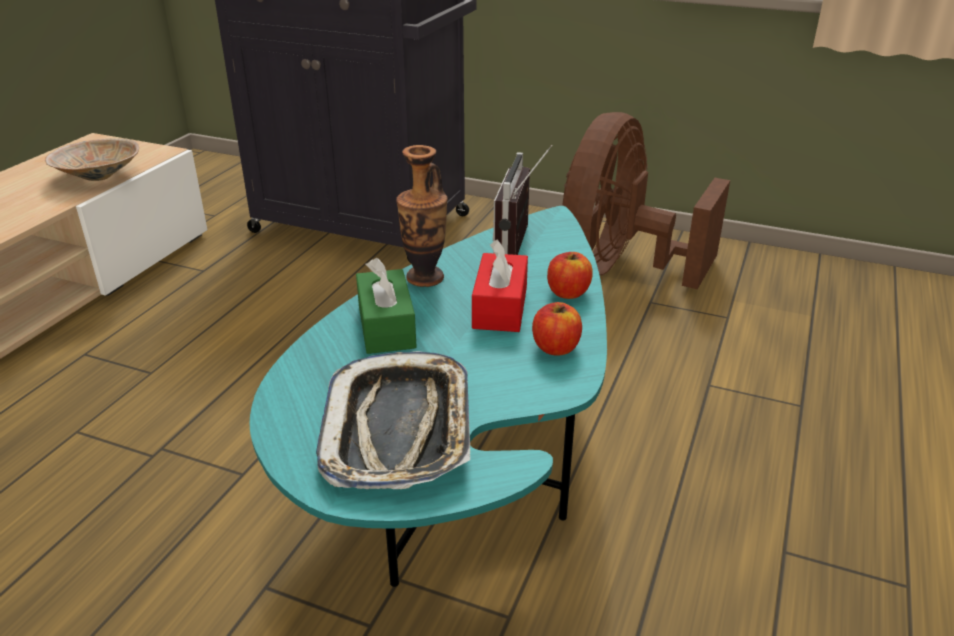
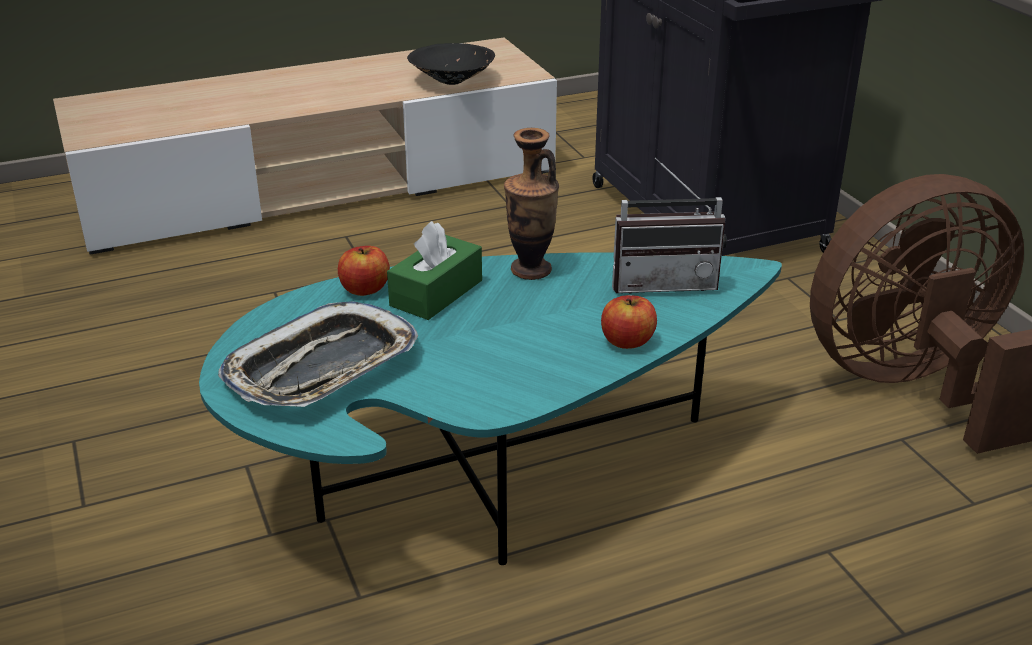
camera: 45 degrees right, 0 degrees up
(98, 176) = (452, 80): beige bowl -> black bowl
(500, 307) = (547, 323): red tissue box -> none
(522, 246) = (664, 282): radio -> radio turned 150 degrees counterclockwise
(555, 347) = (531, 377): apple -> apple (365, 289)

